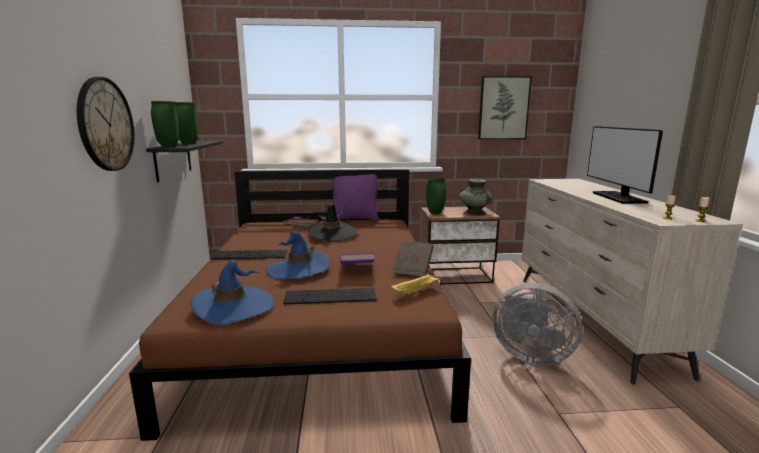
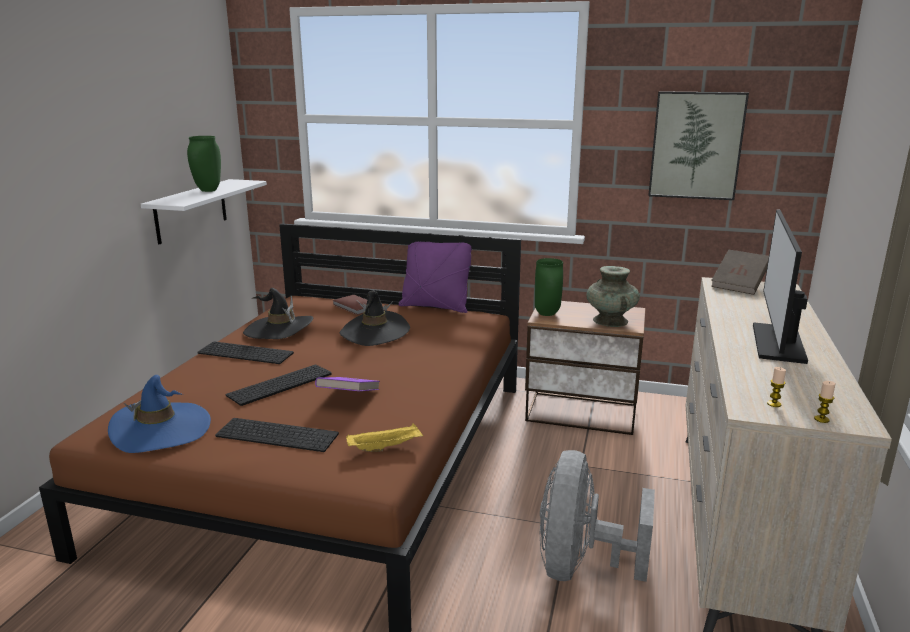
camera: 20 degrees right, 5 degrees up
(105, 125) = (71, 186): wall clock -> none
(168, 146) = (171, 199): green vase -> none
(173, 160) = (191, 210): black shelf -> white shelf
(260, 240) = (279, 330): none -> black hat
(298, 269) = (280, 385): blue hat -> keyboard
(413, 269) = (422, 410): brown book -> brown book (739, 285)
(529, 355) = (581, 566): grey fan -> grey fan turned 60 degrees clockwise

